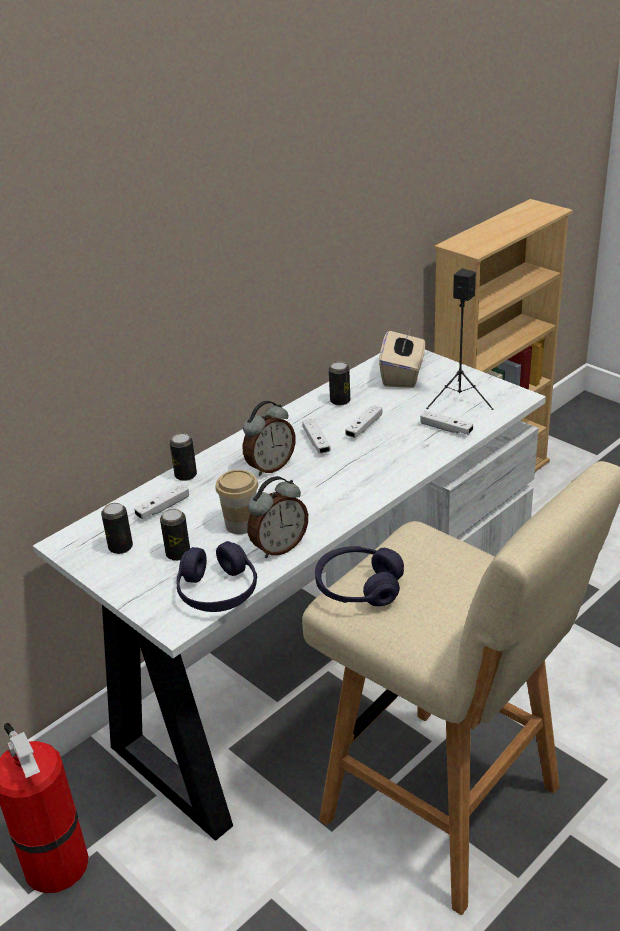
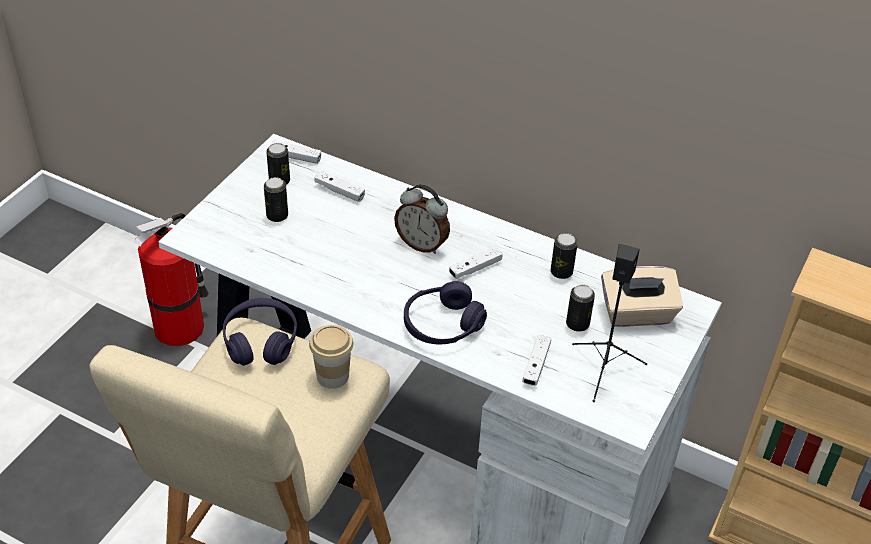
camera: 70 degrees right, 10 degrees up
(185, 475) = (392, 193): can -> can (577, 324)
(218, 591) = (232, 250): purple headphones -> purple headphones (442, 325)
(241, 524) = (326, 244): cup -> cup (332, 376)
(279, 547) = (298, 275): alarm clock -> none
(364, 427) = (515, 299): white game controller -> white game controller (295, 157)

